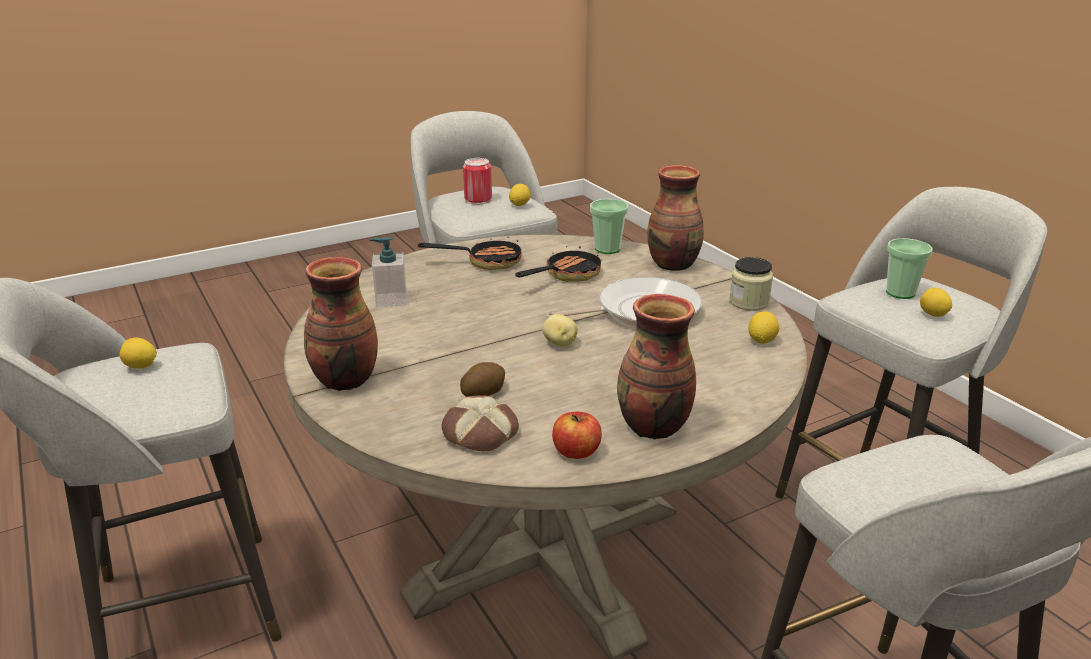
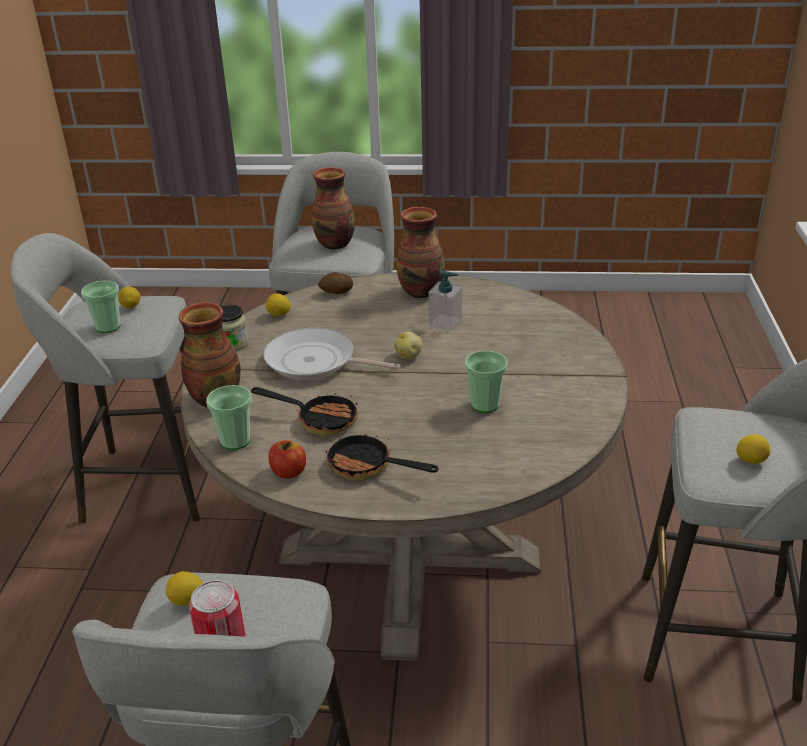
camera: 145 degrees left, 5 degrees up
(344, 380) = (585, 376): vase -> vase (336, 244)
(391, 299) = (500, 446): soap dispenser -> soap dispenser (445, 322)
(433, 324) = (485, 404): none -> cup
(479, 433) = (520, 316): bread -> none
(483, 393) = (496, 338): potato -> potato (336, 292)
(566, 275) = (319, 420): frying pan -> frying pan turned 150 degrees counterclockwise
(576, 452) = (476, 293): apple -> apple (288, 472)

